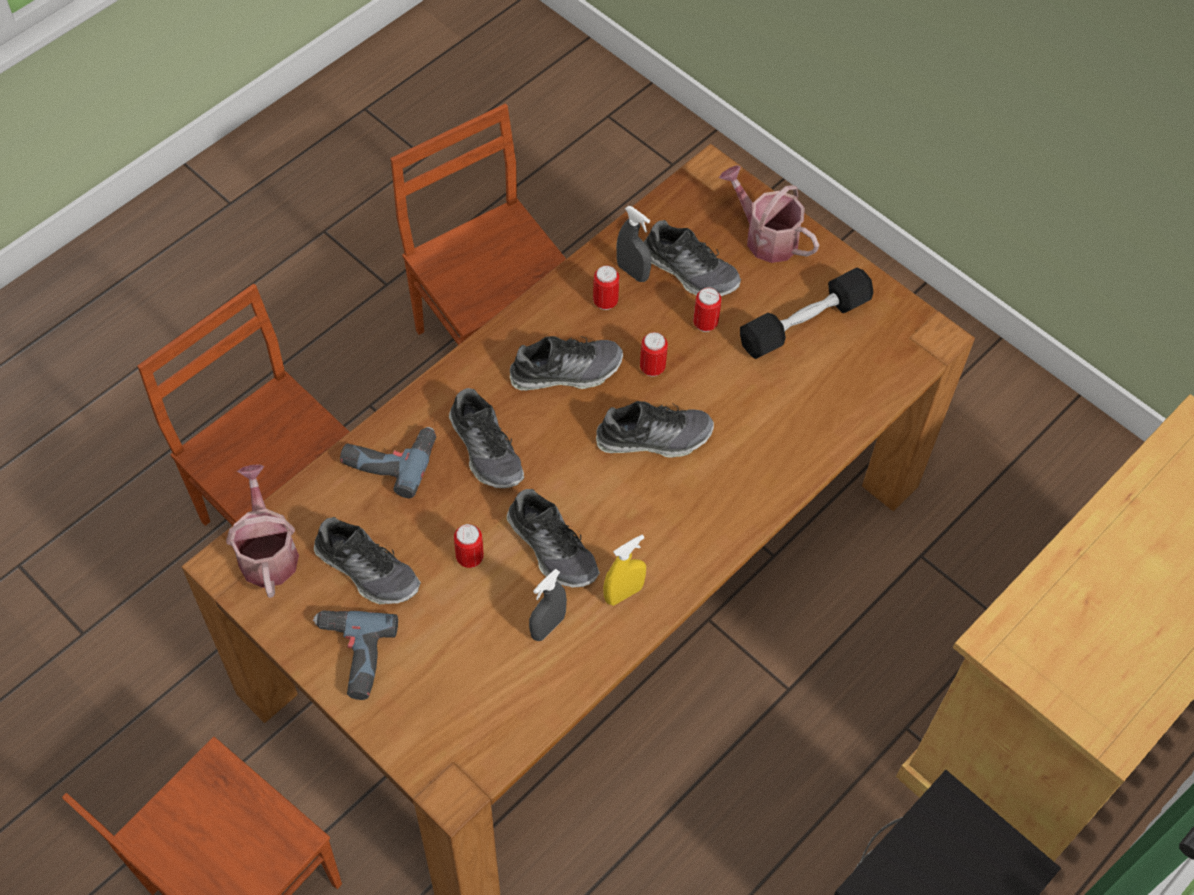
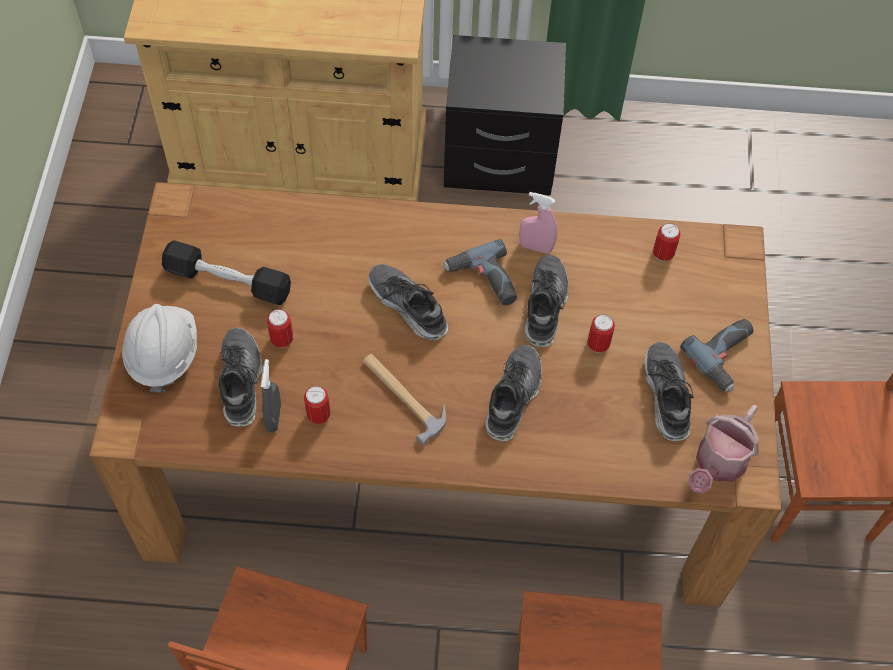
camera: 130 degrees left, 0 degrees up
(389, 457) = (577, 451): power drill -> power drill (483, 282)
(547, 626) = (597, 270): grey spray bottle -> none
(566, 371) = (403, 396): shoe -> hammer
(623, 593) = (536, 247): yellow spray bottle -> pink spray bottle
(652, 368) = (351, 346): can -> can (663, 254)
(765, 237) = (163, 354): watering can -> white hard hat

